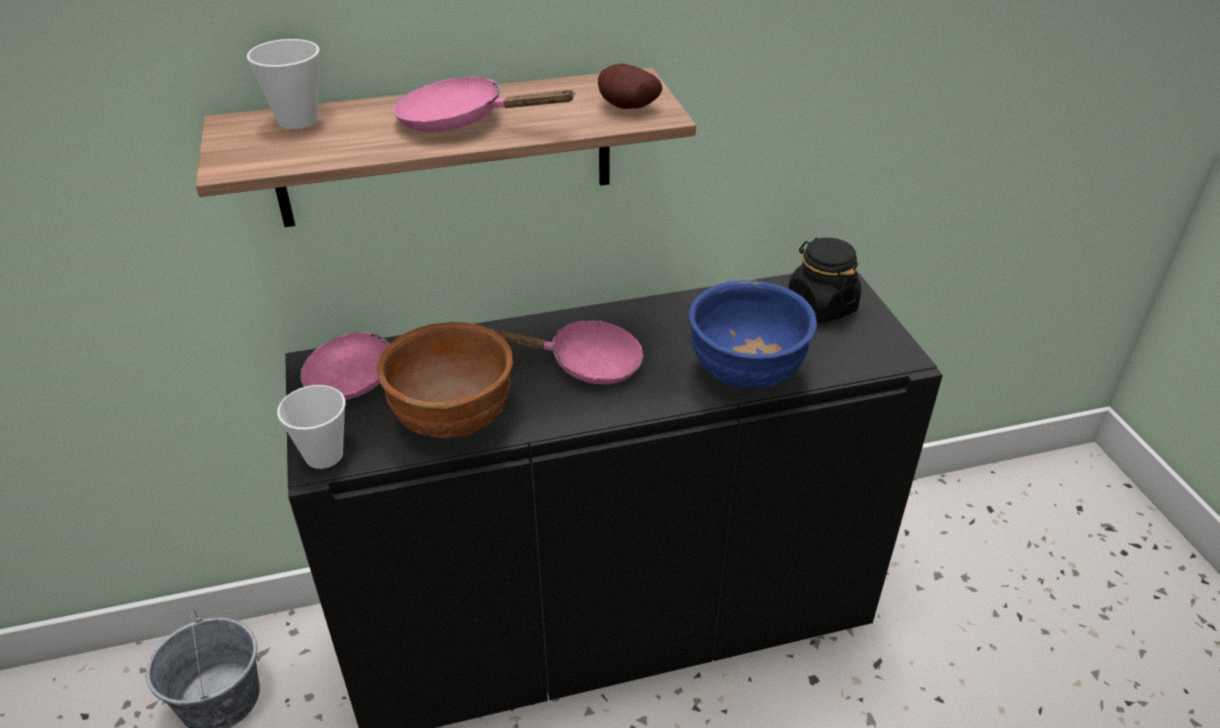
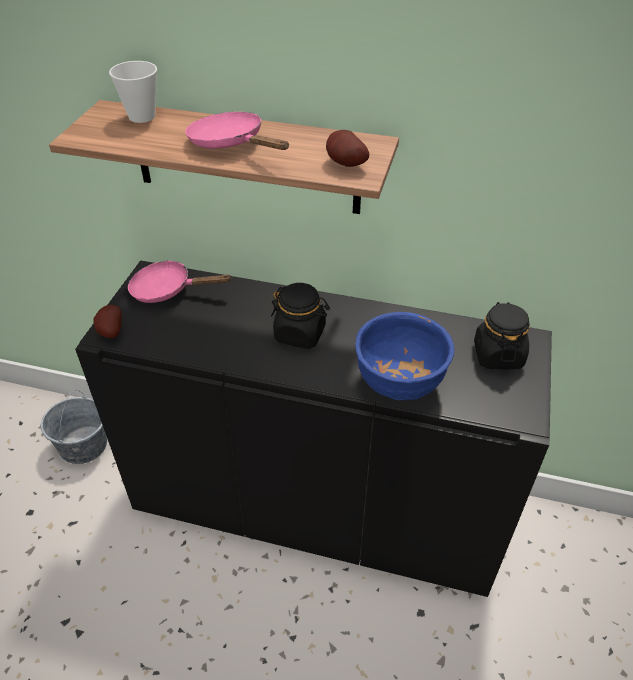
camera: 30 degrees right, 5 degrees up
(324, 455) = (110, 332): cup -> potato
(454, 419) = (194, 339): brown bowl -> none
(585, 364) = (300, 333): pink frying pan -> black jar

